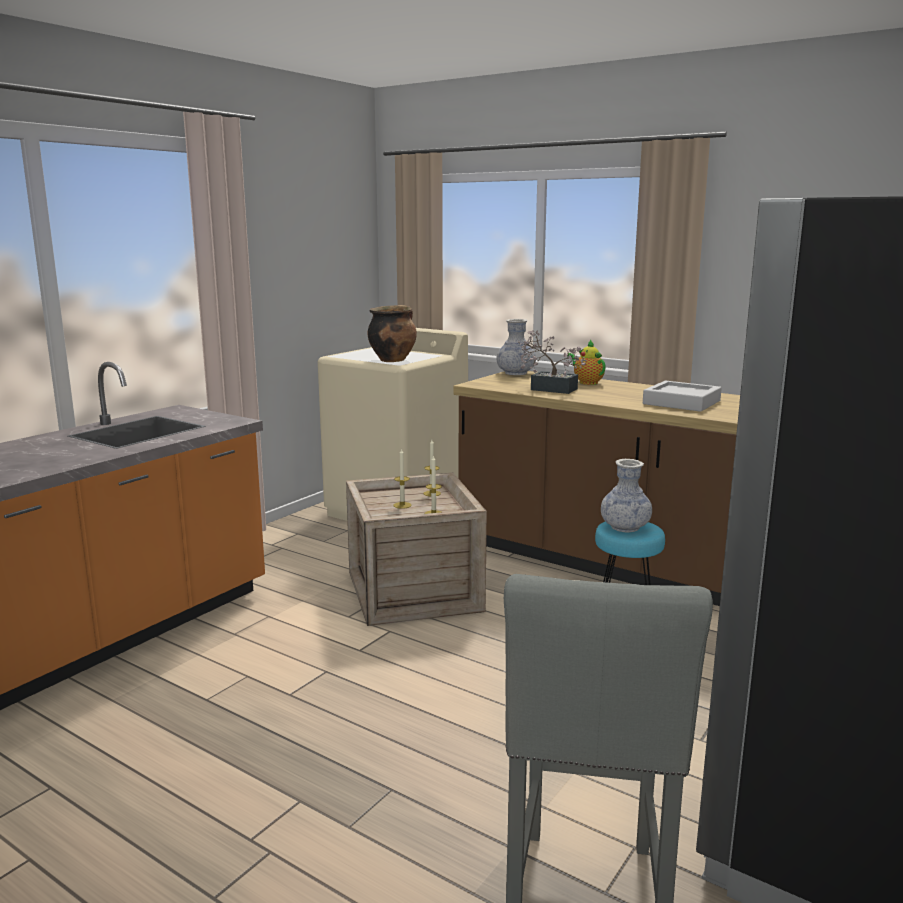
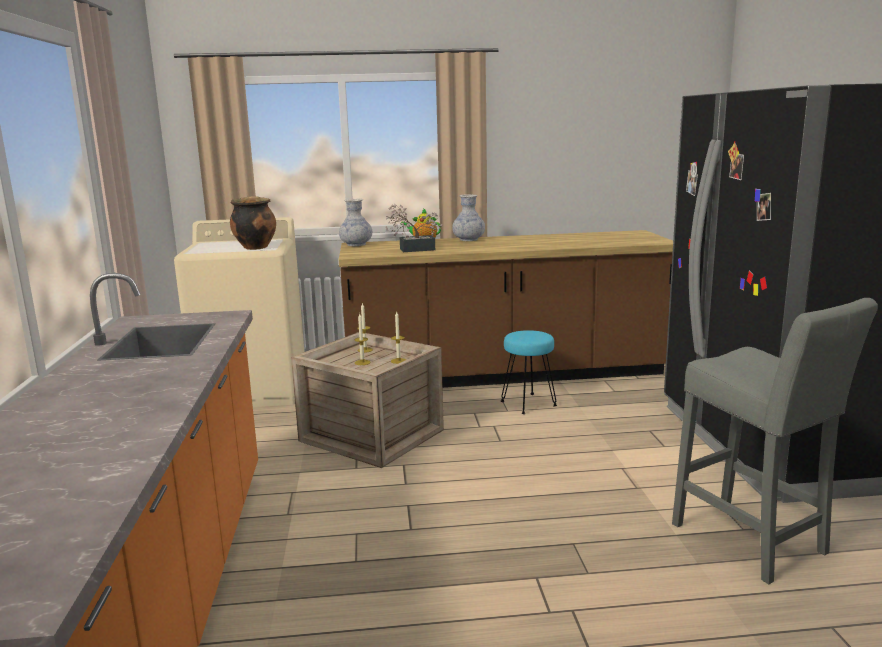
camera: 40 degrees left, 0 degrees up
(625, 527) = (526, 336): vase -> vase (468, 240)
(681, 402) = (515, 243): grey tray -> none

